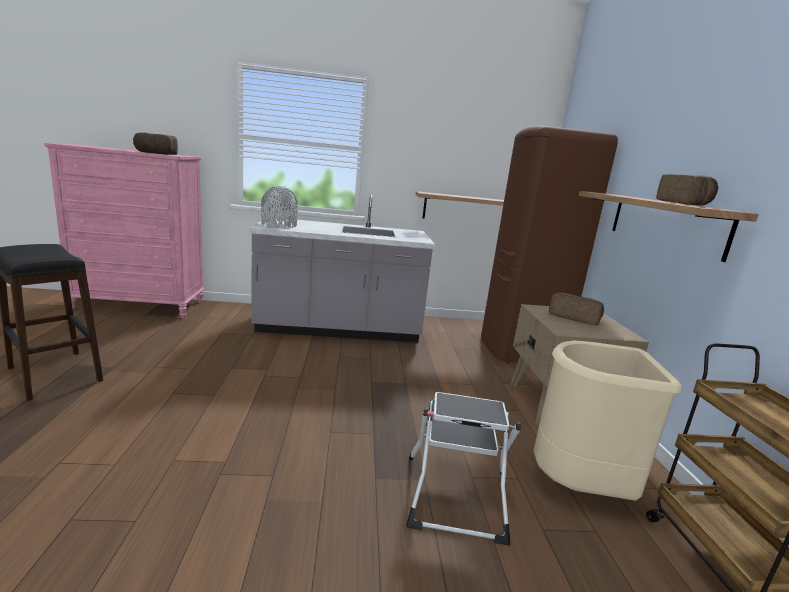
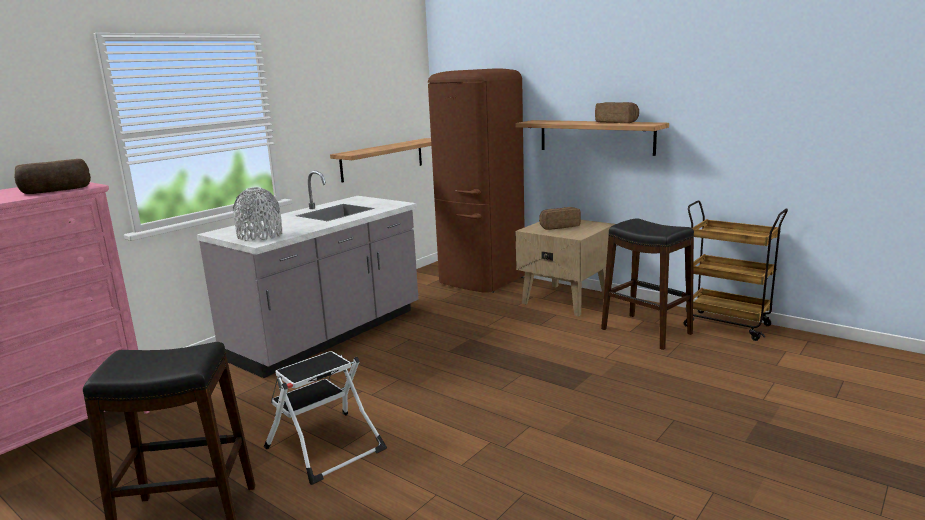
camera: 45 degrees left, 0 degrees up
(456, 493) = (615, 368): step ladder -> step ladder (326, 445)
(580, 488) = (646, 331): beige trash can -> black stool

